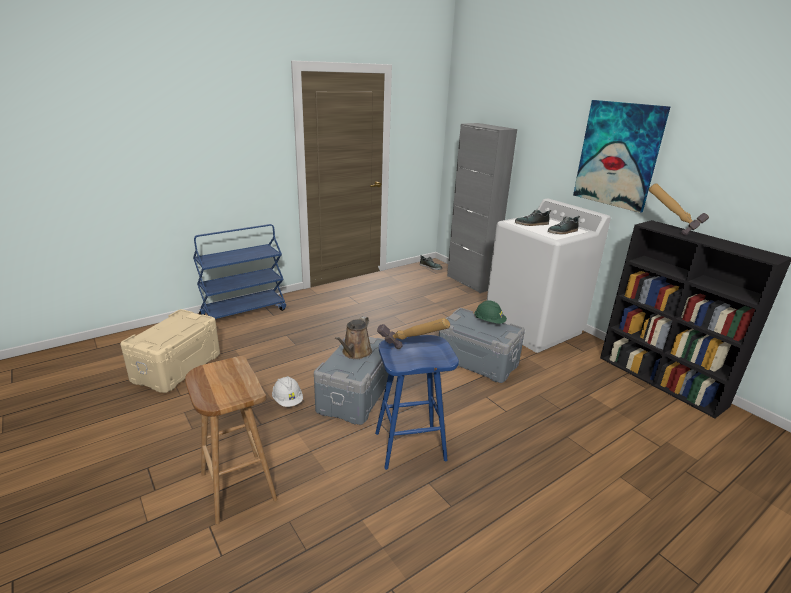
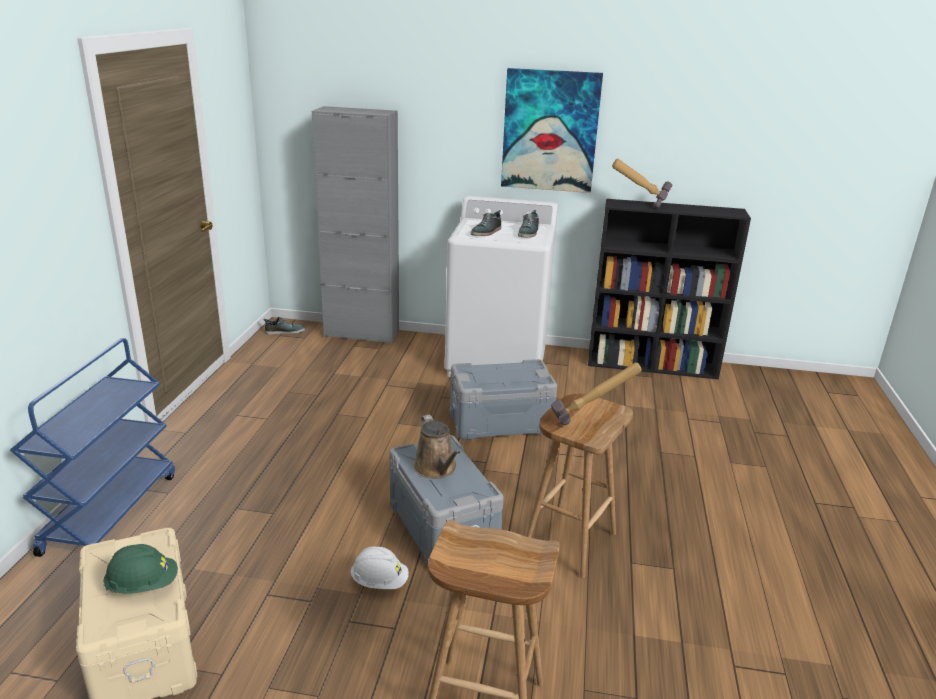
camera: 45 degrees left, 0 degrees up
(411, 445) = (569, 541): blue stool -> brown stool
(489, 322) = (501, 367): green hard hat -> green hard hat (143, 585)

